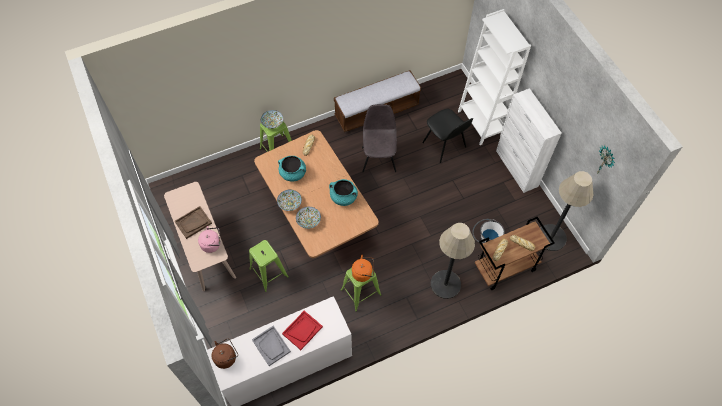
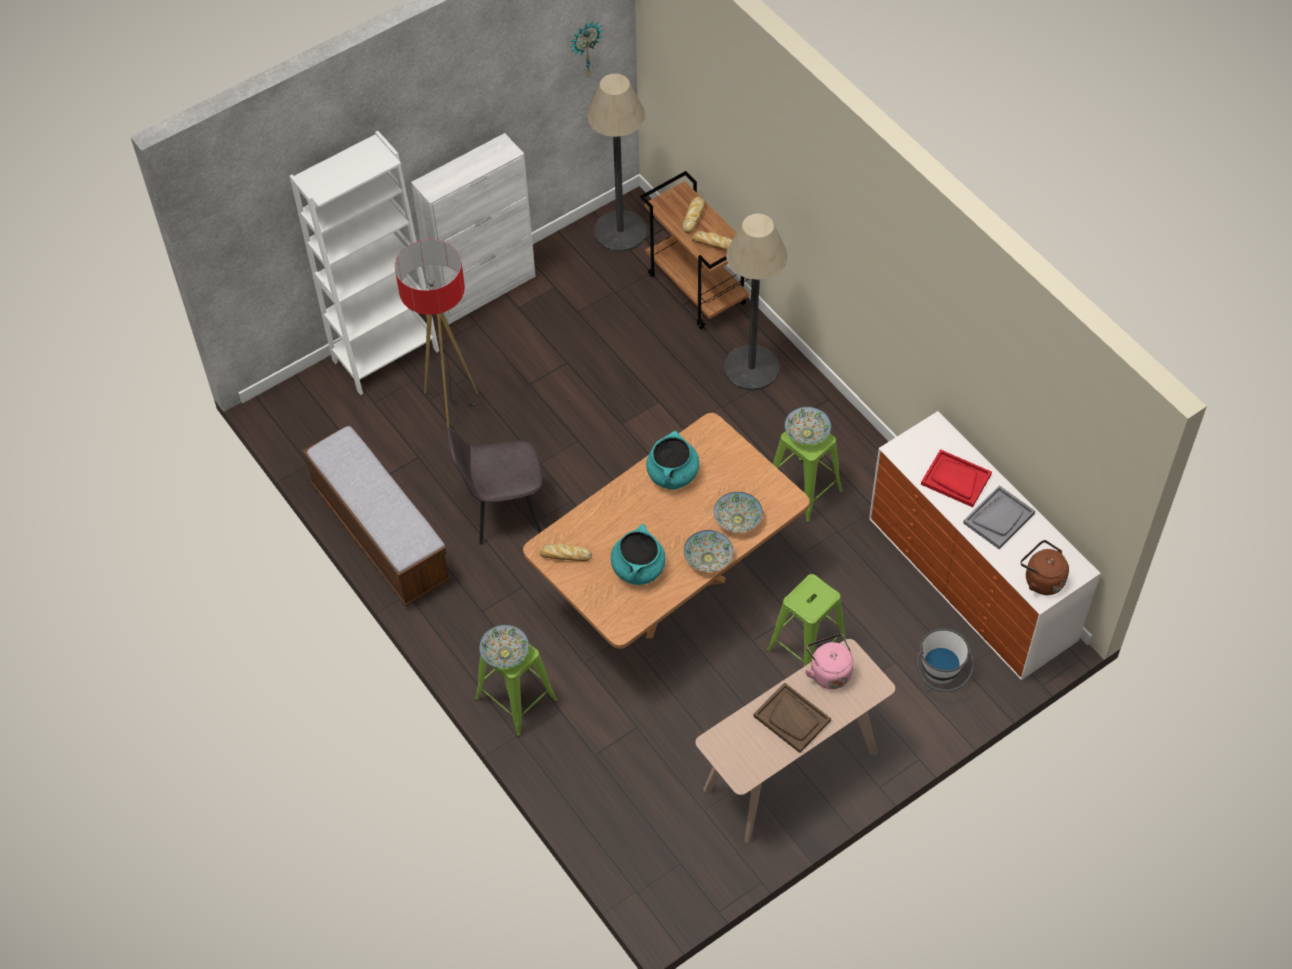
camera: 100 degrees left, 5 degrees down
(363, 273) = (807, 433): orange kettle -> bowl
(445, 146) = (450, 405): black chair -> floor lamp
(485, 239) = (646, 321): white bucket -> white bucket (941, 676)

